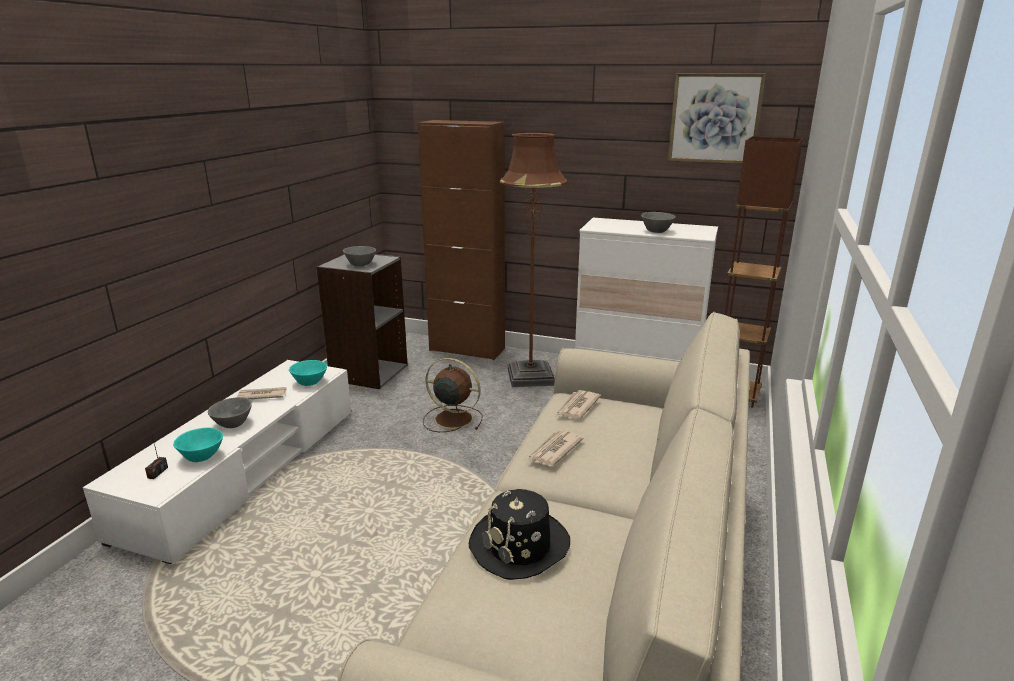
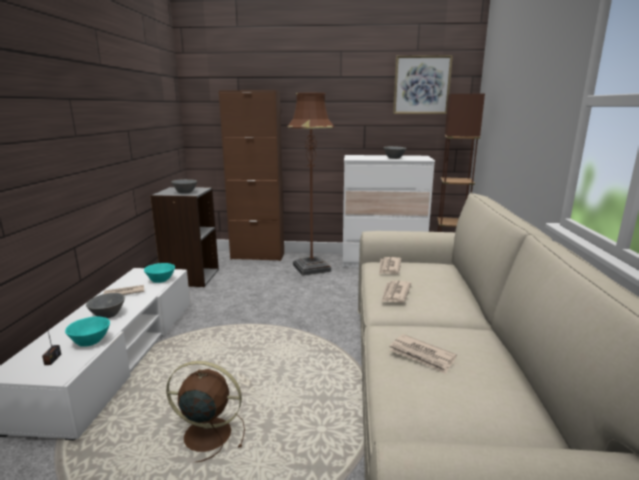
camera: 15 degrees left, 5 degrees down
(452, 419) = (269, 299): brown fan -> brown fan (205, 434)
(520, 545) = (422, 356): black hat -> newspaper

